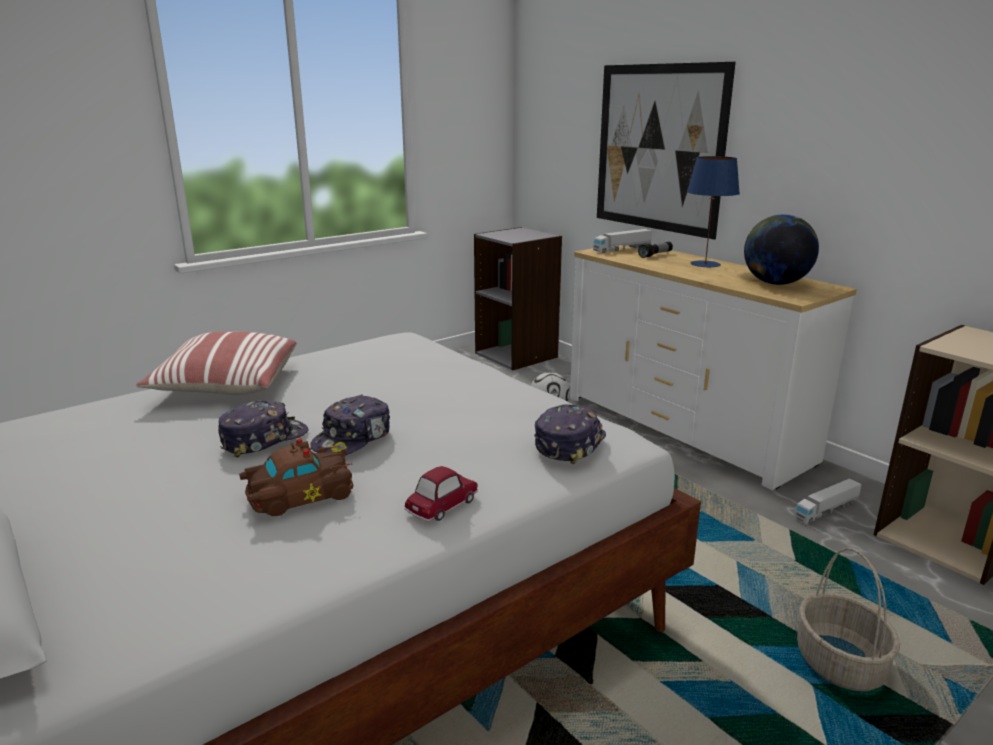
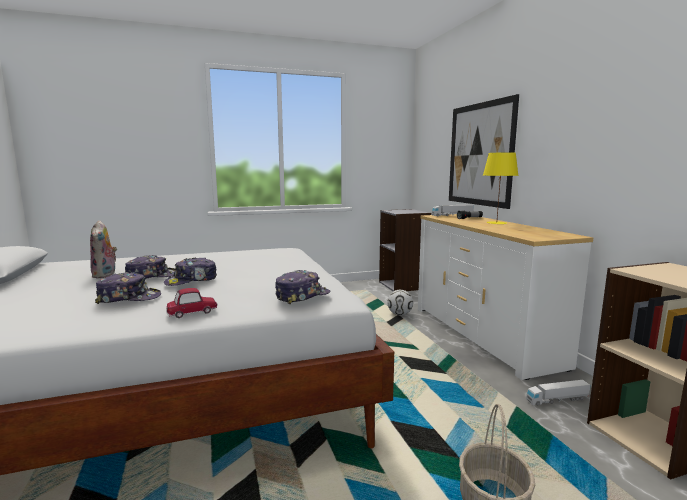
camera: 20 degrees right, 10 degrees down
(160, 447) = (105, 275): none -> plush toy
(226, 385) = (172, 258): pillow -> none
(297, 495) = (129, 298): brown toy car -> cap
(704, 264) = (496, 223): blue table lamp -> yellow table lamp
(775, 283) = (532, 232): globe -> none

